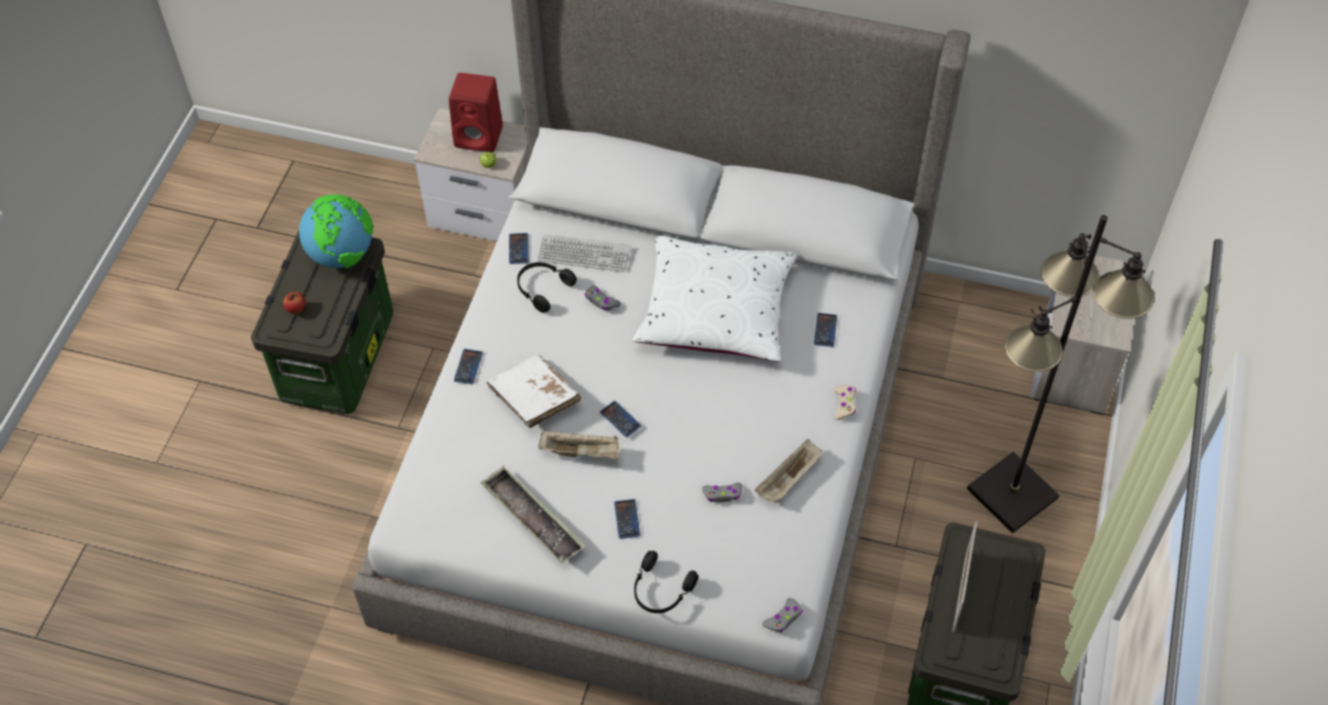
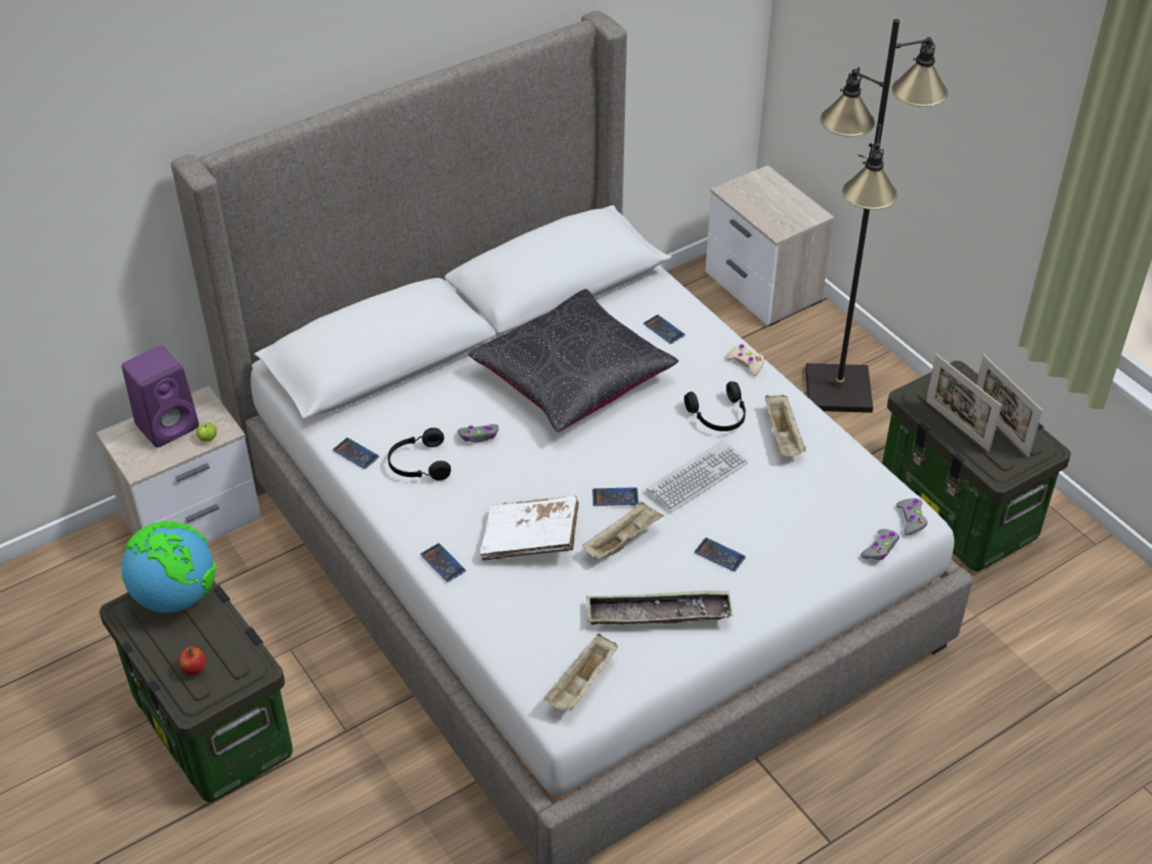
camera: 50 degrees left, 10 degrees down
(433, 518) = (582, 684): none -> beige tray
(480, 136) = (169, 425): red speaker -> purple speaker
(584, 254) = (415, 417): keyboard -> keyboard (697, 477)
(660, 590) = (813, 576): black headphones -> black headphones (719, 416)
(715, 312) = (572, 378): white pillow -> black pillow
(722, 494) = (757, 482): grey game controller -> grey game controller (880, 548)
(989, 624) = (1000, 428): none -> picture frame

